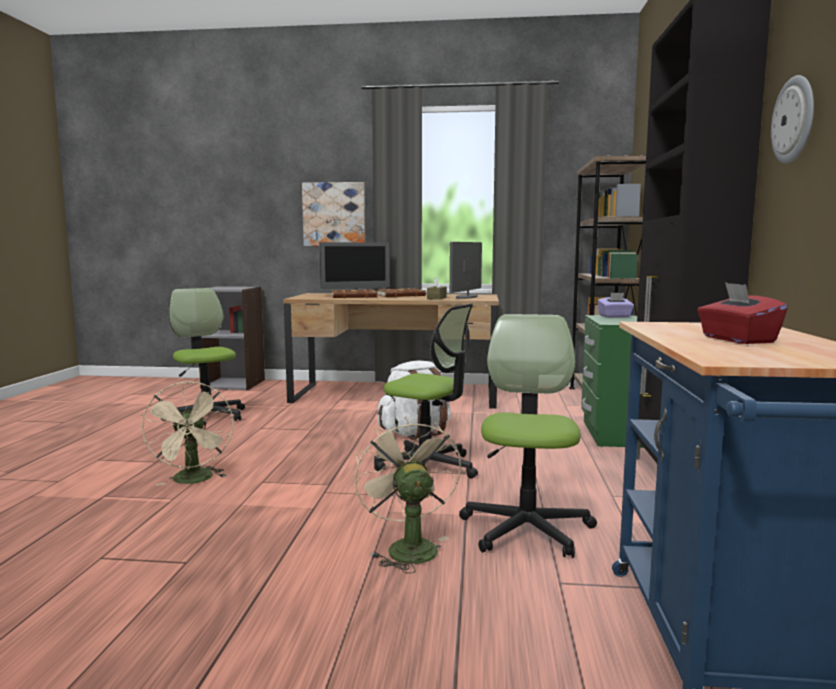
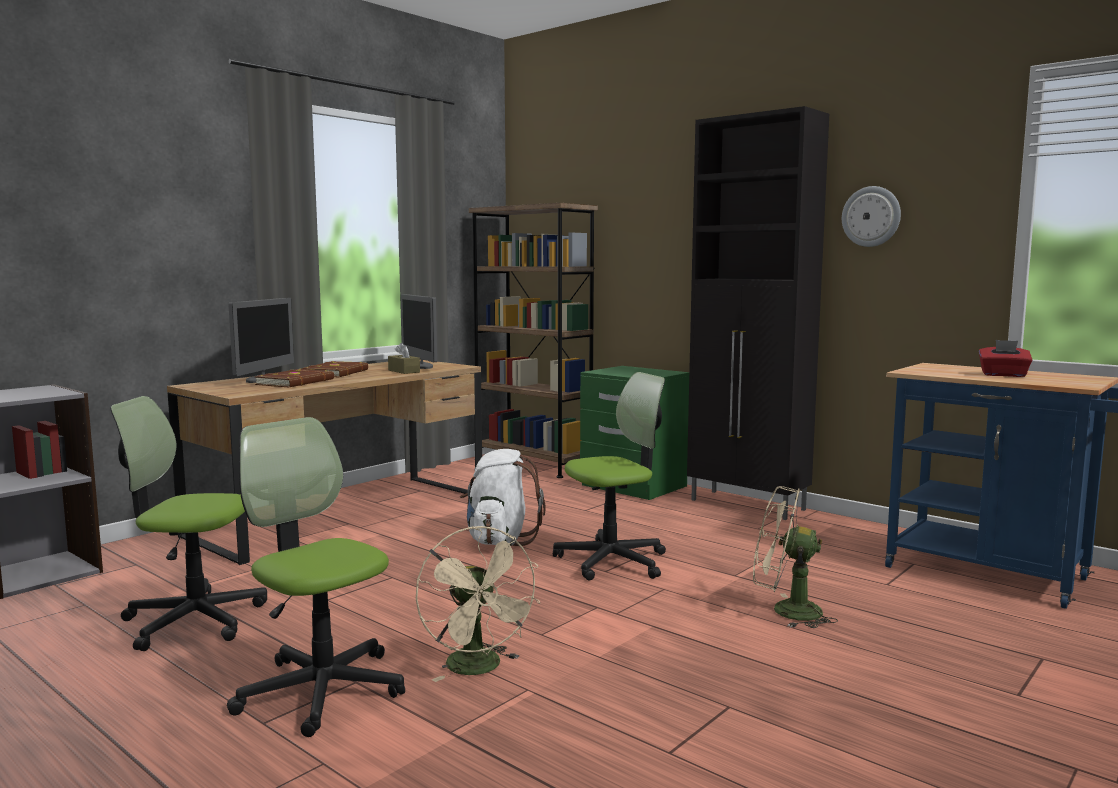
camera: 55 degrees left, 0 degrees up
(194, 481) = (480, 669): beige fan -> beige fan turned 45 degrees clockwise
(334, 214) = (181, 254): picture -> none
(526, 529) = (791, 568): office chair -> office chair (321, 690)
(615, 316) = (609, 370): purple tissue box -> none

